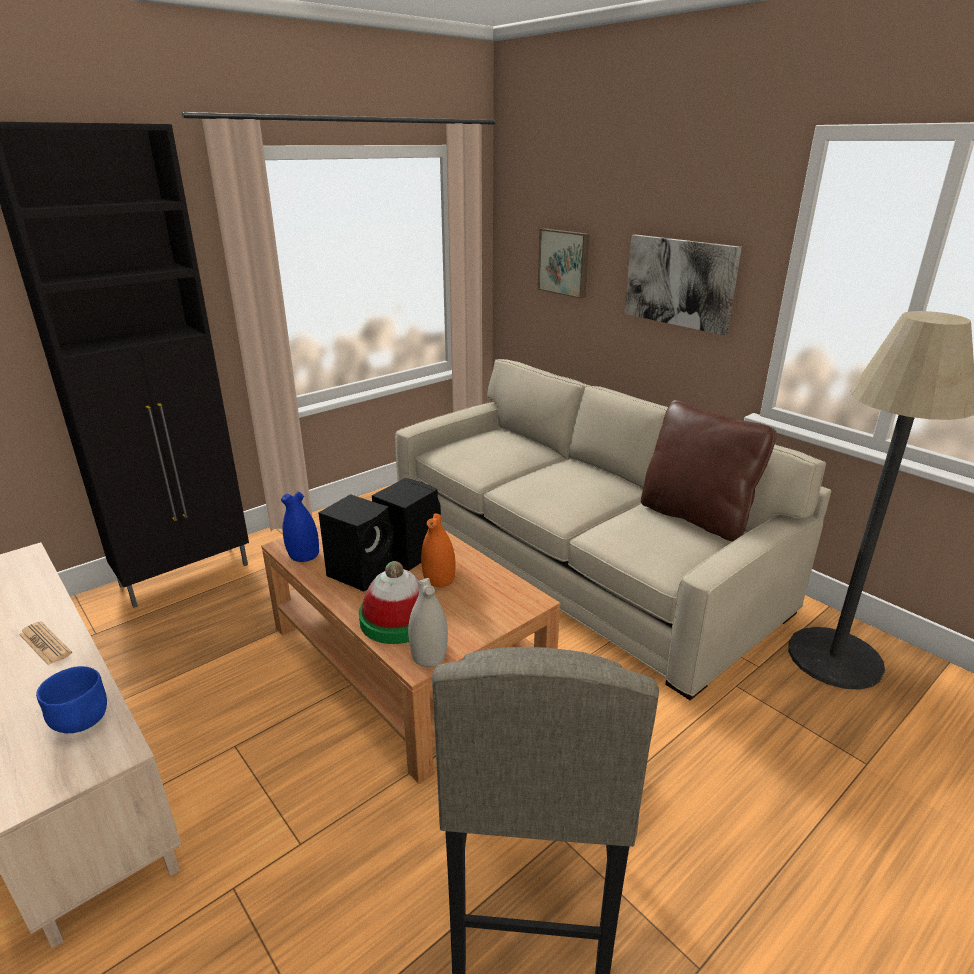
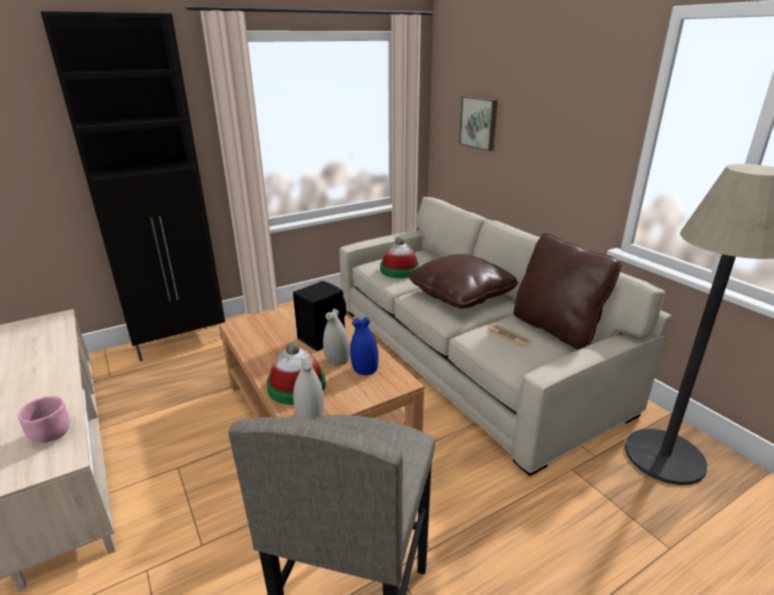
camera: 10 degrees right, 0 degrees up
(45, 644) = (49, 379): newspaper -> newspaper (508, 336)
(82, 722) = (52, 436): blue bowl -> pink bowl
(303, 555) = (245, 333): blue vase -> blue vase (364, 369)
(362, 572) = (283, 349): black speaker -> none
(439, 580) = (337, 360): orange vase -> white vase
(480, 456) = (399, 270): none -> hat
(568, 483) = (461, 295): none -> brown pillow
(680, 282) = (563, 139): picture -> none

